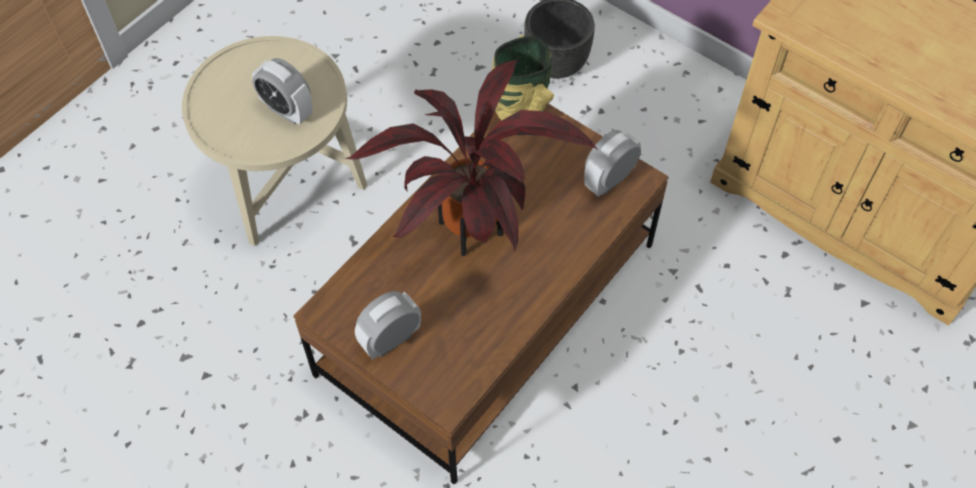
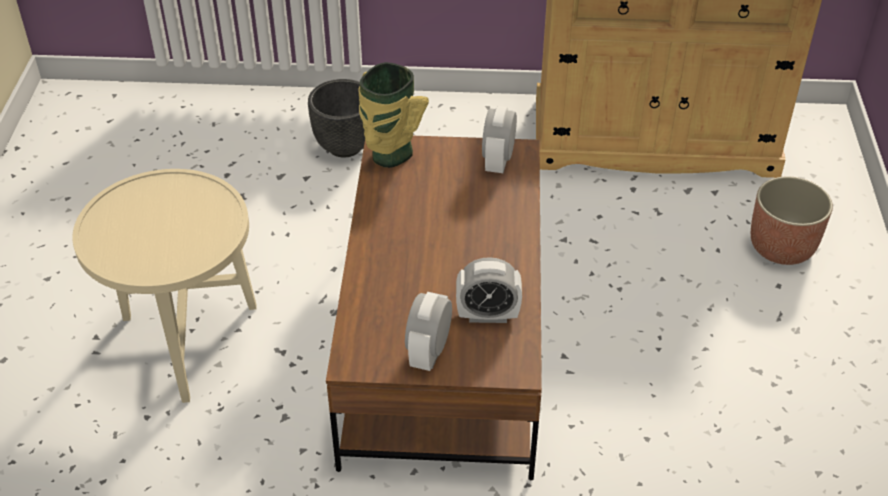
camera: 35 degrees left, 15 degrees down
(287, 110) = (191, 224): alarm clock -> alarm clock (487, 315)
(471, 235) = (424, 248): potted plant -> none
(878, 401) = (782, 247): none -> planter

